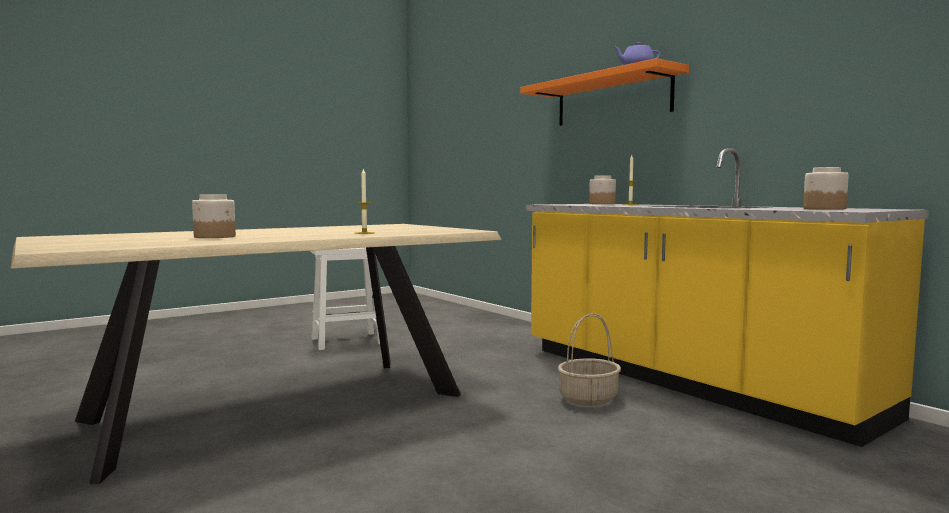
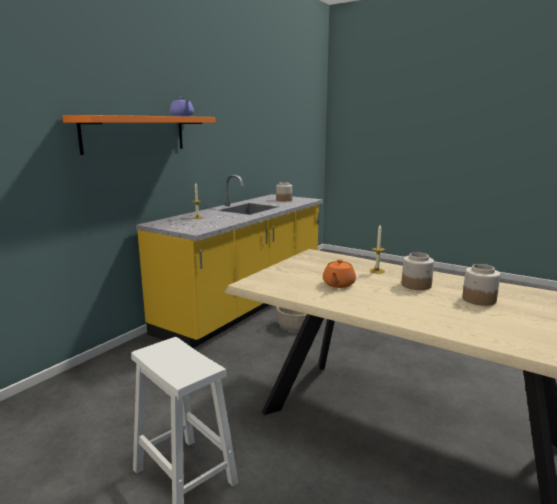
camera: 110 degrees left, 10 degrees up
(349, 229) = (338, 284): none -> orange teapot
(602, 204) = (171, 222): jar -> jar (416, 285)

